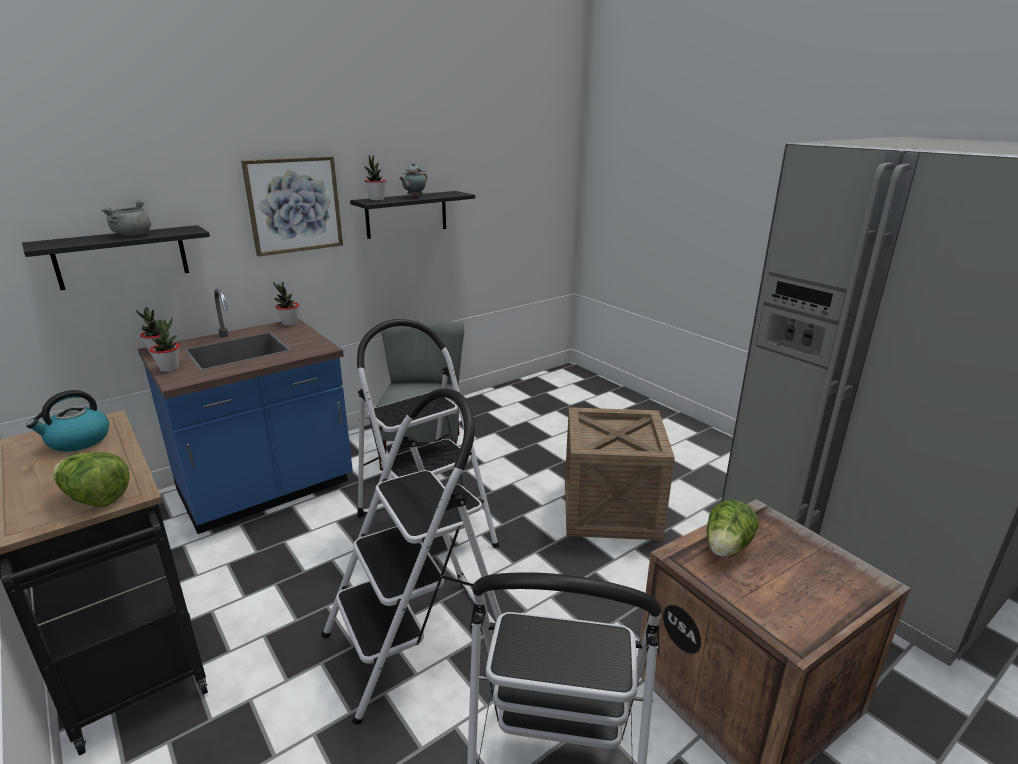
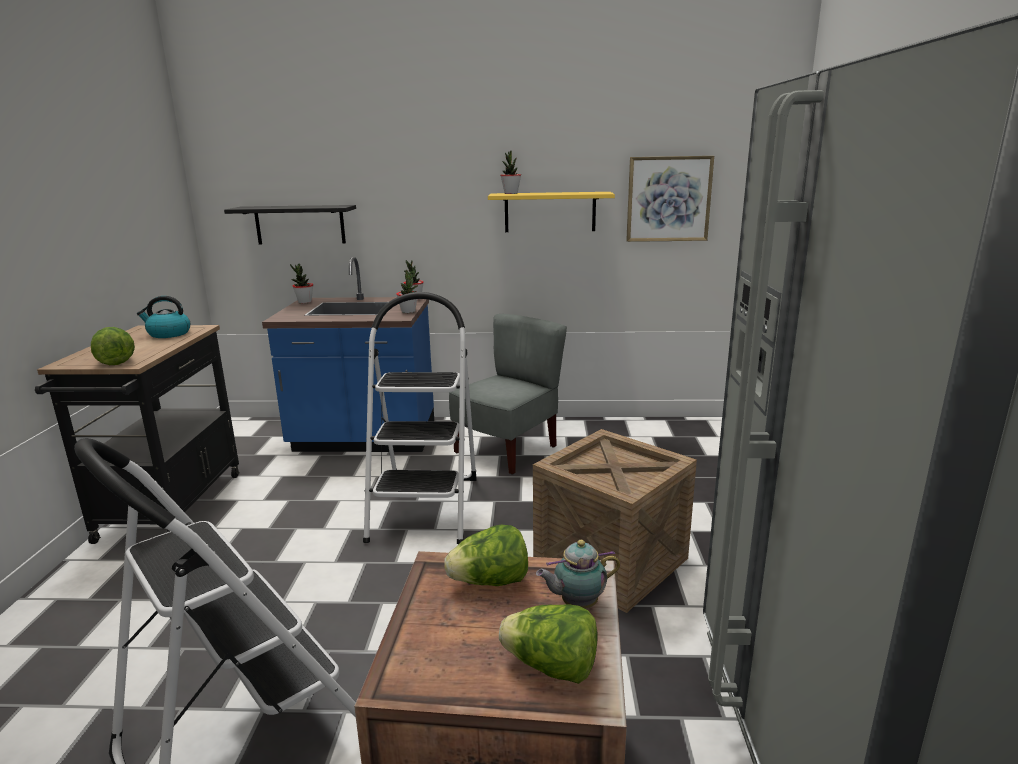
camera: 40 degrees right, 5 degrees down
(132, 235) = (300, 206): grey cooking pot -> none
(170, 369) = (291, 311): potted plant -> potted plant (408, 311)
(294, 205) = (437, 194): picture -> picture (668, 199)
(406, 214) = (550, 212): black shelf -> yellow shelf
(414, 197) = (548, 193): teapot -> teapot (576, 604)
(423, 643) = (314, 584): step ladder -> none
(838, 579) = (551, 667): none -> lettuce

